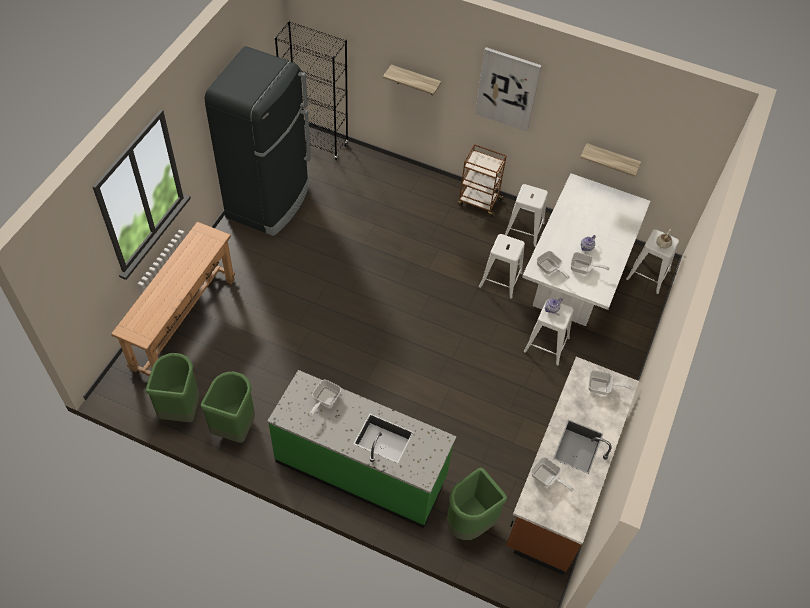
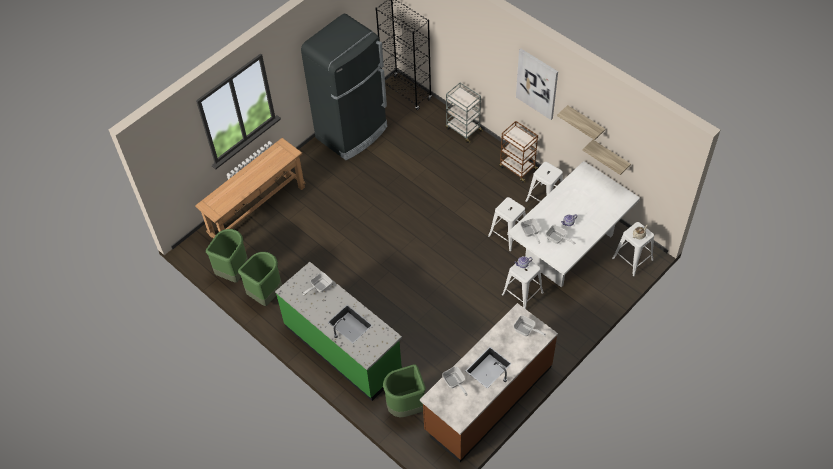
camera: 25 degrees right, 0 degrees up
(399, 171) = (463, 129): none -> grey cart
(415, 80) = (476, 61): shelf -> shelf (585, 122)

